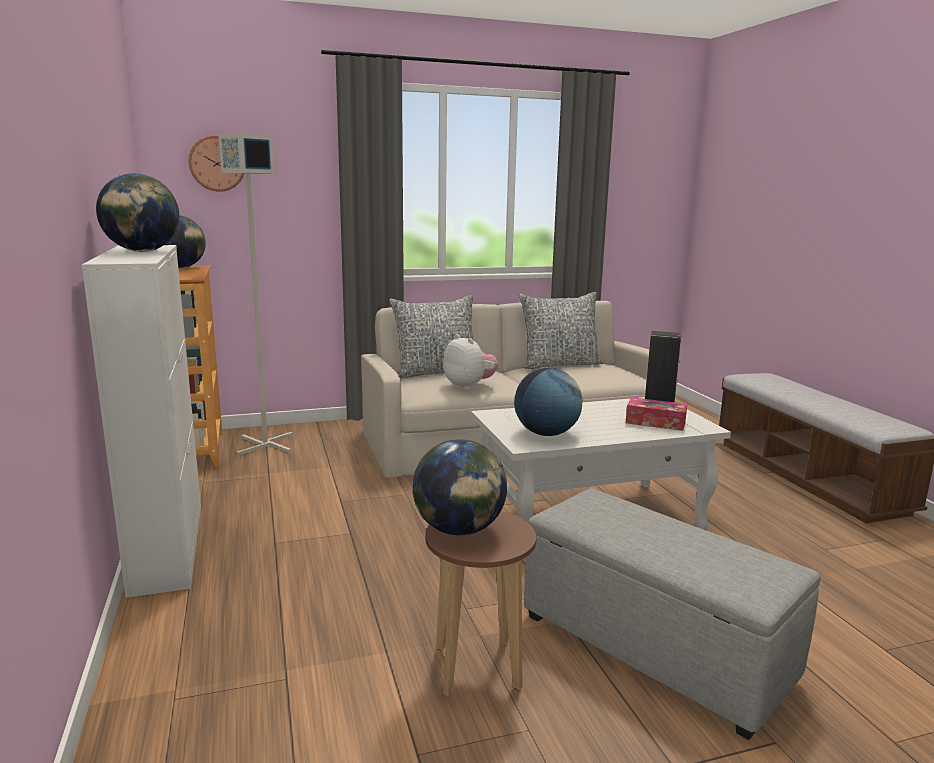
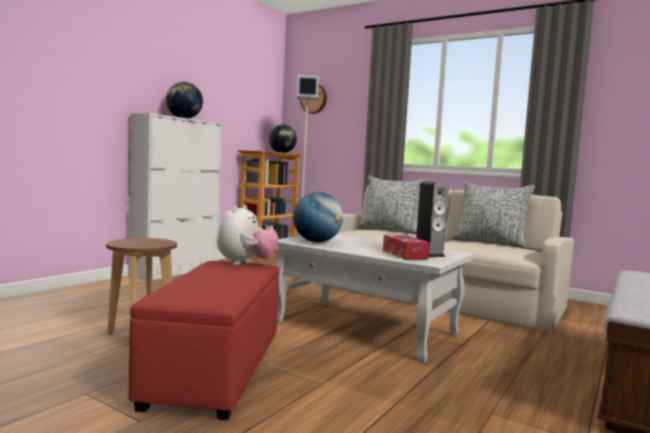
camera: 50 degrees right, 10 degrees down
(459, 530) = (140, 240): globe -> none
(469, 386) = (379, 234): plush toy -> plush toy (245, 263)
(651, 647) = (216, 369): grey ottoman -> red ottoman

